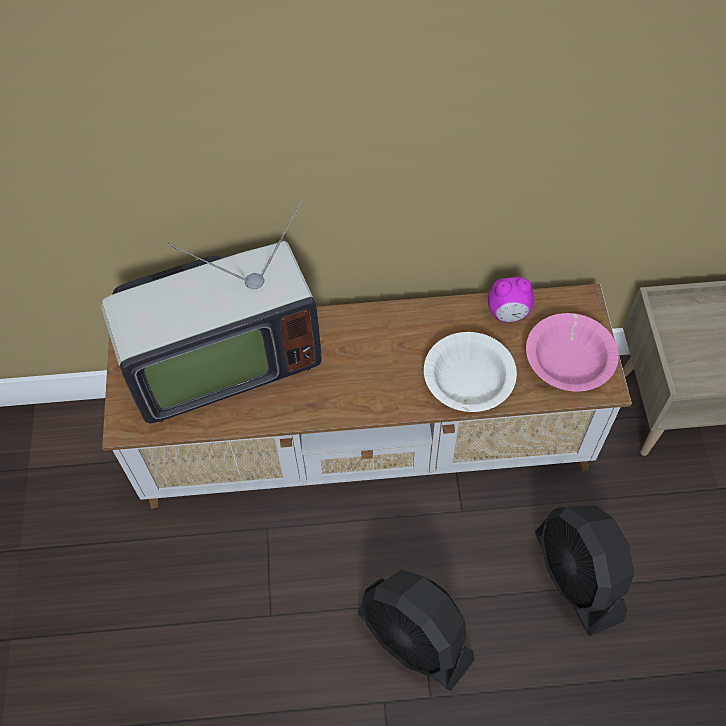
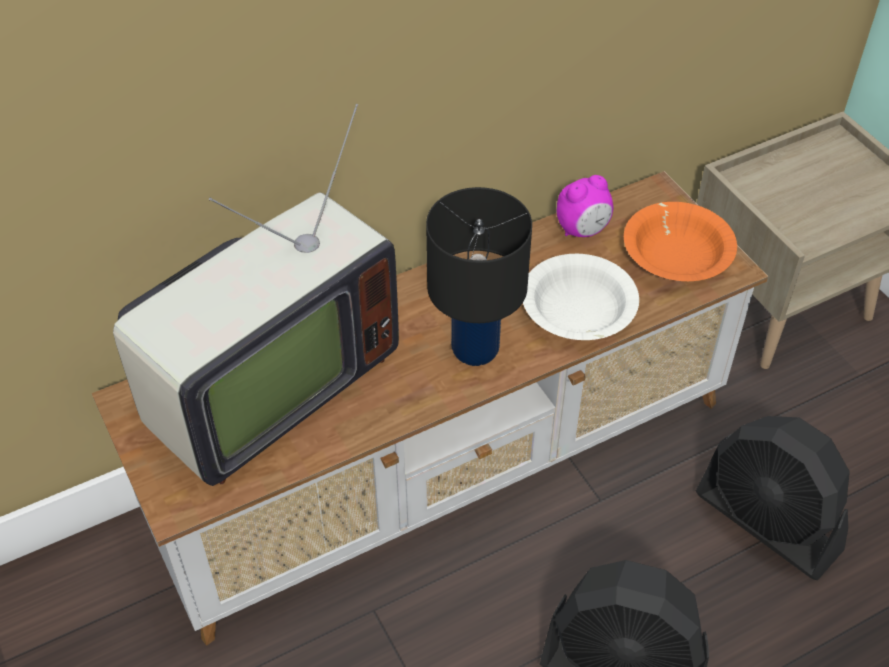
camera: 25 degrees left, 10 degrees down
(377, 383) = (475, 348): none -> black table lamp
(569, 360) = (677, 255): pink bowl -> orange bowl

